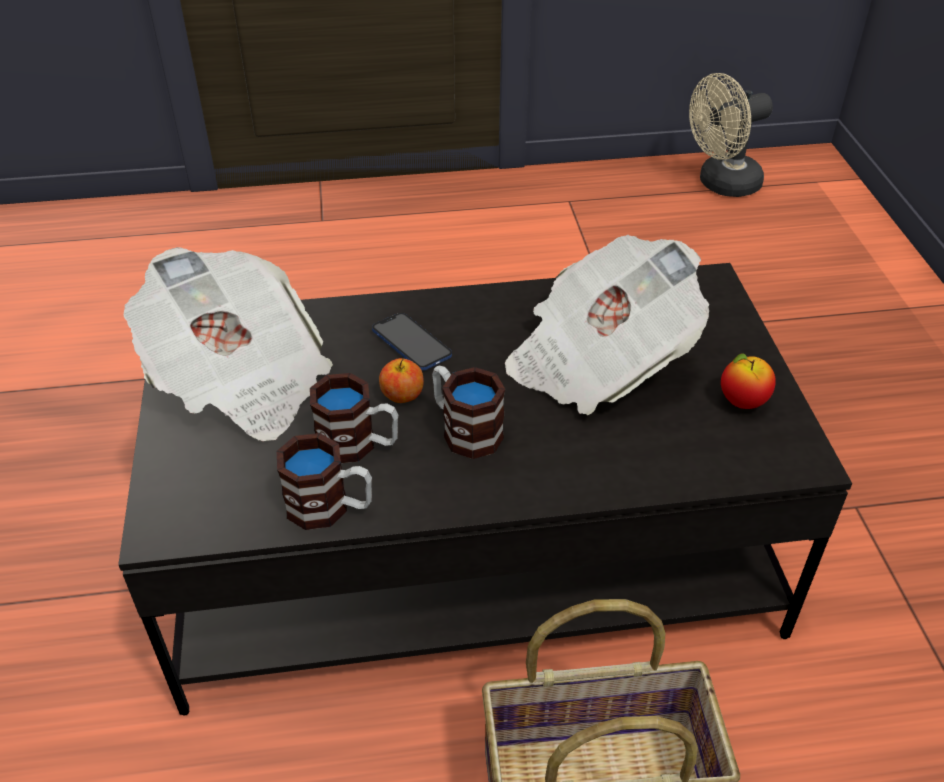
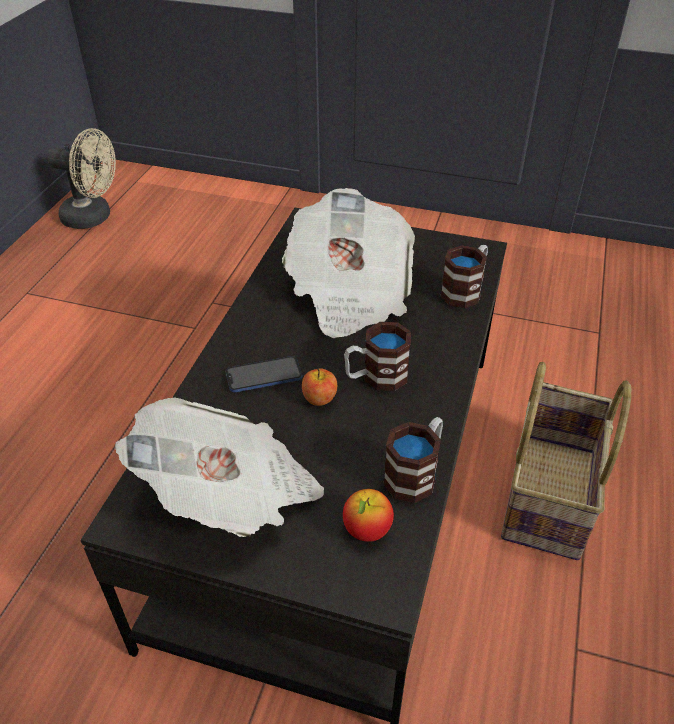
camera: 65 degrees left, 0 degrees up
(358, 444) = (358, 438): mug -> mug (465, 290)
(721, 185) = (94, 218): beige fan -> beige fan turned 75 degrees counterclockwise
(742, 402) = (423, 252): apple -> apple (367, 530)

